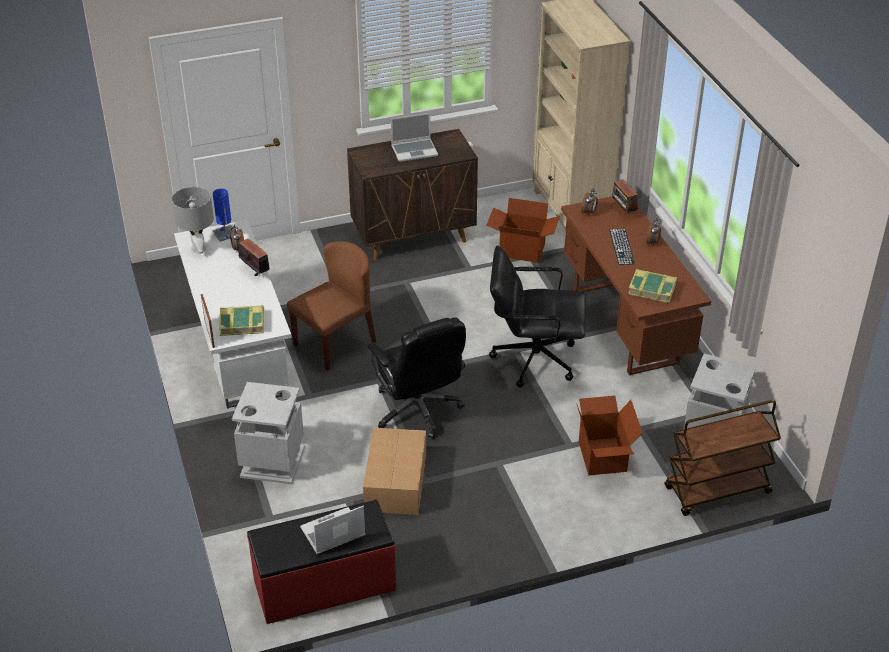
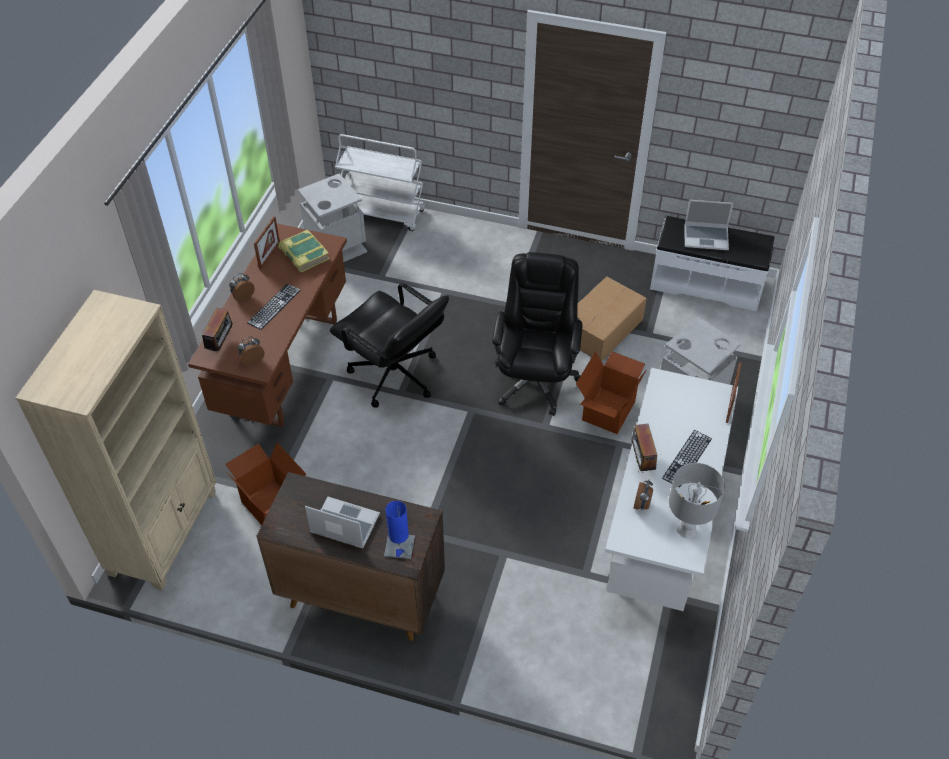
camera: 145 degrees left, 10 degrees up
(222, 287) = (687, 458): none -> keyboard
(225, 233) = (643, 538): blue table lamp -> blue table lamp (399, 546)
(242, 323) = (691, 401): book -> none
(325, 585) = (706, 283): red bench -> white bench
(335, 343) = (555, 491): brown chair -> none
(603, 456) = (430, 271): cardboard box -> cardboard box (607, 410)
(677, 276) = (269, 255): none -> picture frame
(717, 491) = (383, 213): brown cart -> white cart

